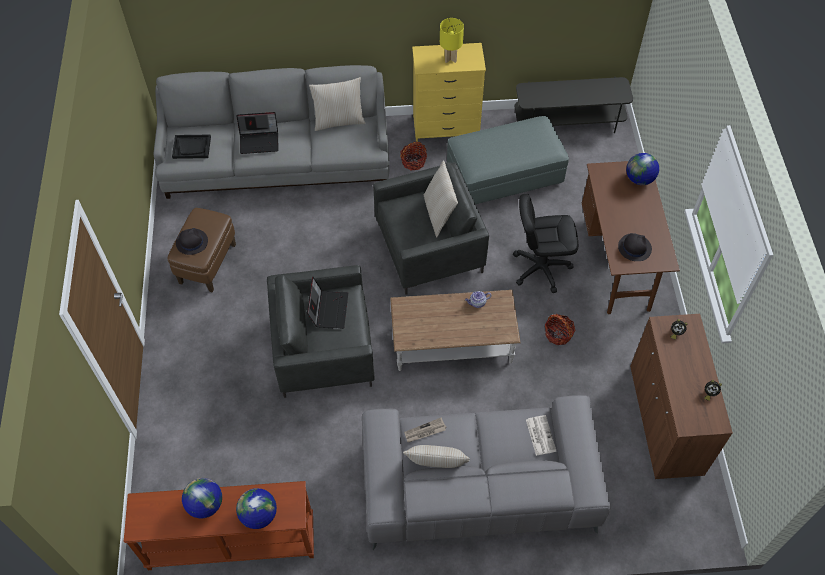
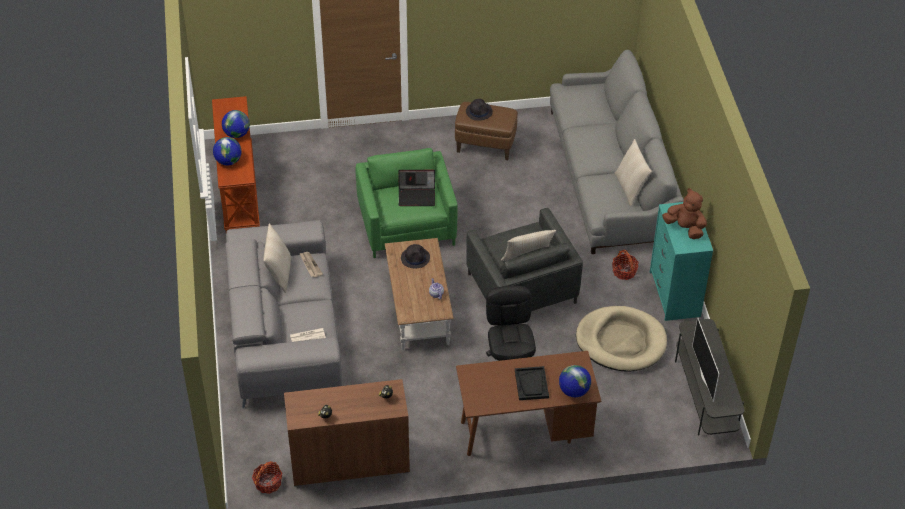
camera: 85 degrees right, 10 degrees down
(192, 147) = (579, 98): black tray -> black tray (531, 384)
(260, 141) = (594, 138): laptop -> none
(323, 349) = (407, 225): grey armchair -> green armchair
(446, 128) = (674, 294): yellow dresser -> turquoise dresser
(450, 58) = (685, 228): yellow table lamp -> brown plush toy
(504, 174) = (621, 341): grey ottoman -> beige dog bed
(558, 334) = (435, 383): basket -> basket (268, 483)
(587, 98) = (705, 377): none -> television
(634, 247) = (488, 383): black hat -> black hat (415, 258)

